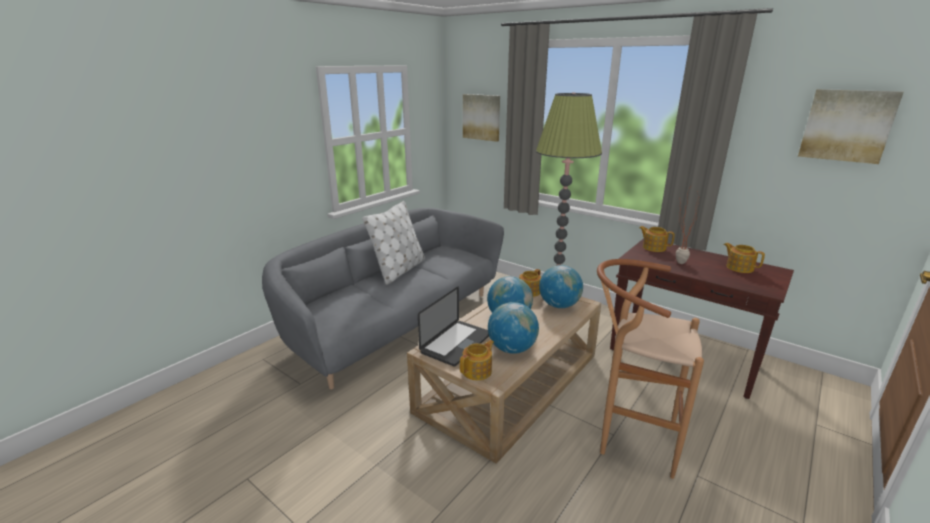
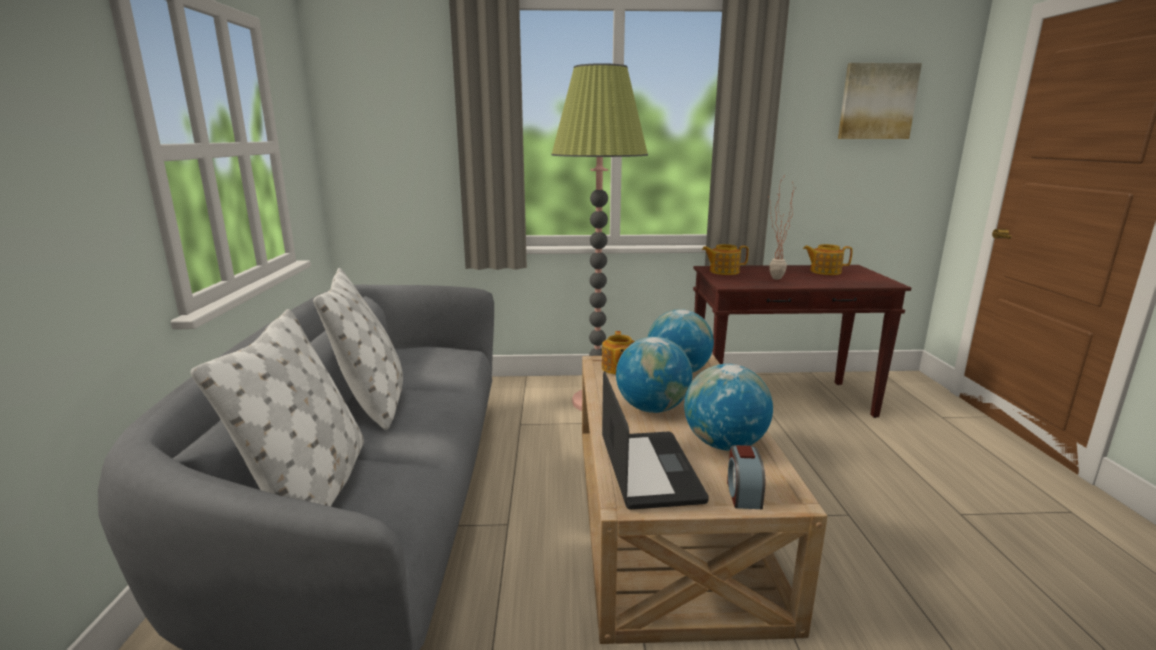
camera: 40 degrees left, 5 degrees down
(337, 299) = (312, 491): none -> white pillow
(477, 371) = (743, 494): teapot -> alarm clock
(481, 117) = (397, 125): picture -> none
(628, 439) = (866, 511): brown stool -> none

